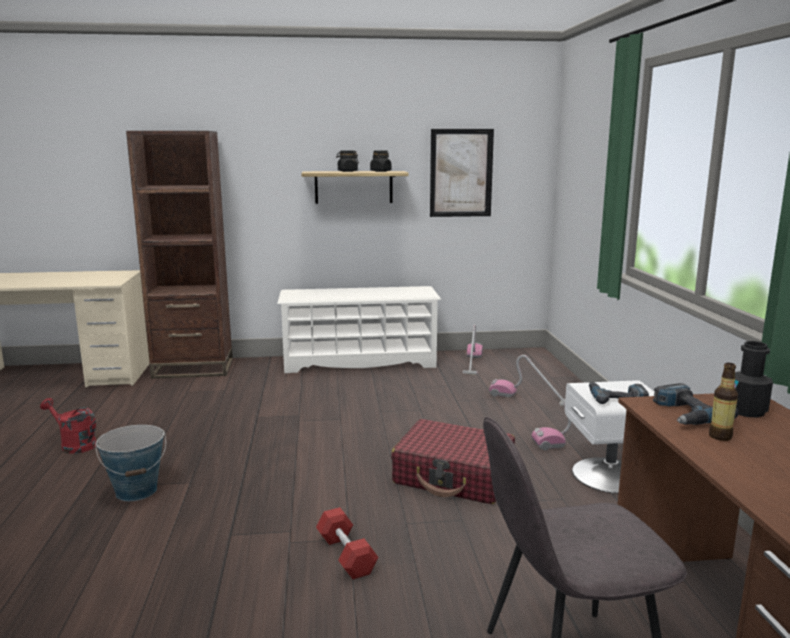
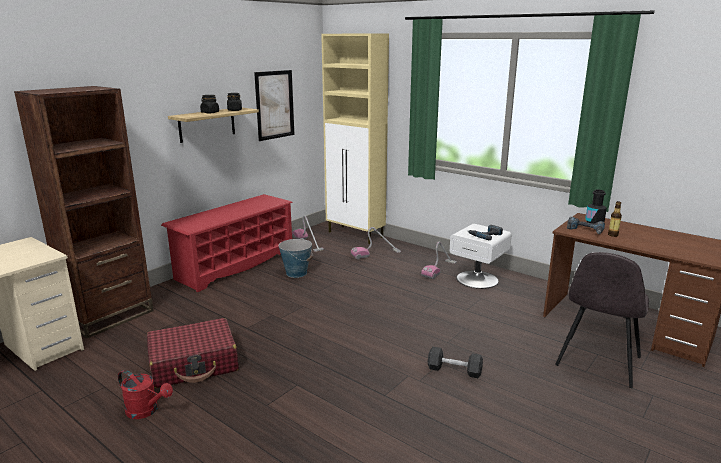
camera: 45 degrees left, 5 degrees up
(74, 445) = (146, 411): red watering can -> red watering can turned 135 degrees counterclockwise
(137, 491) = (274, 408): bucket -> bucket (296, 273)
(346, 555) = (454, 370): red dumbbell -> black dumbbell
(360, 362) = (235, 265): white shoe rack -> red shoe rack
(454, 476) = (422, 310): red suitcase -> red suitcase (194, 363)
(547, 371) = (356, 235): none -> beige cabinet

